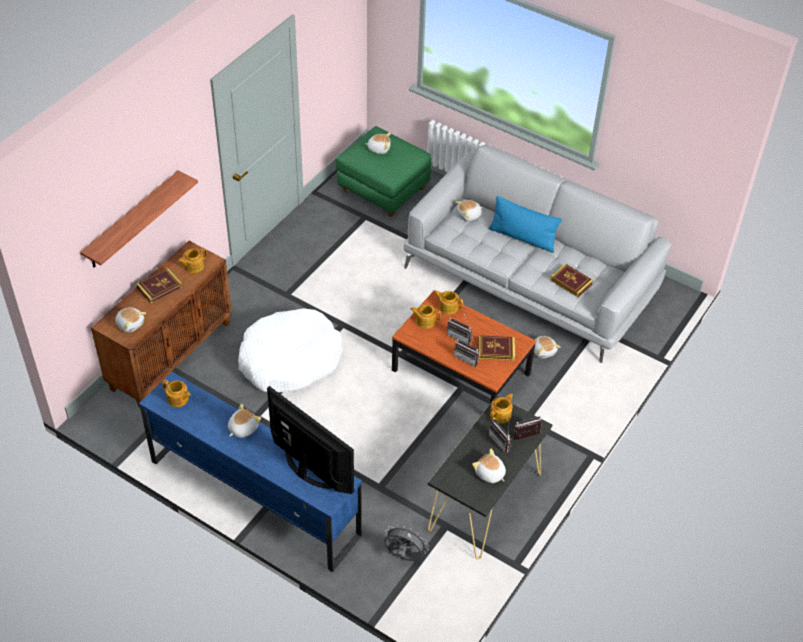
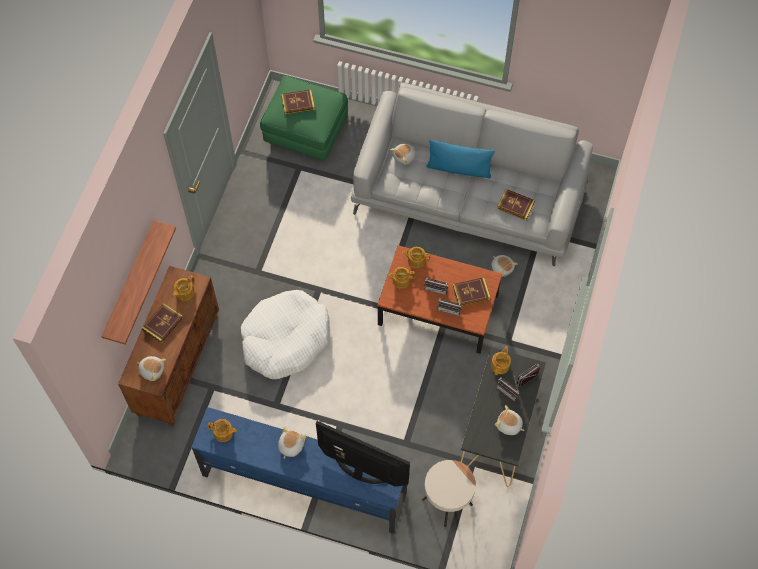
camera: 15 degrees left, 15 degrees up
(379, 148) = (298, 103): plush toy -> book
(403, 556) = (447, 502): grey fan -> beige side table

